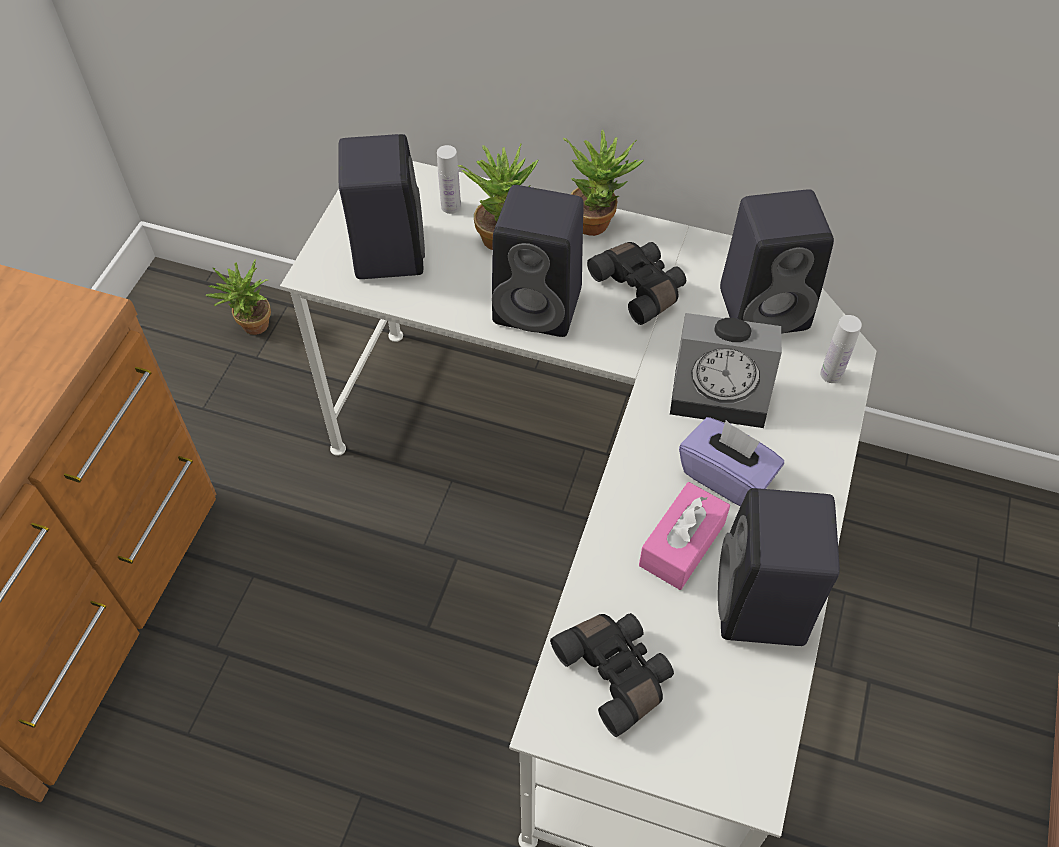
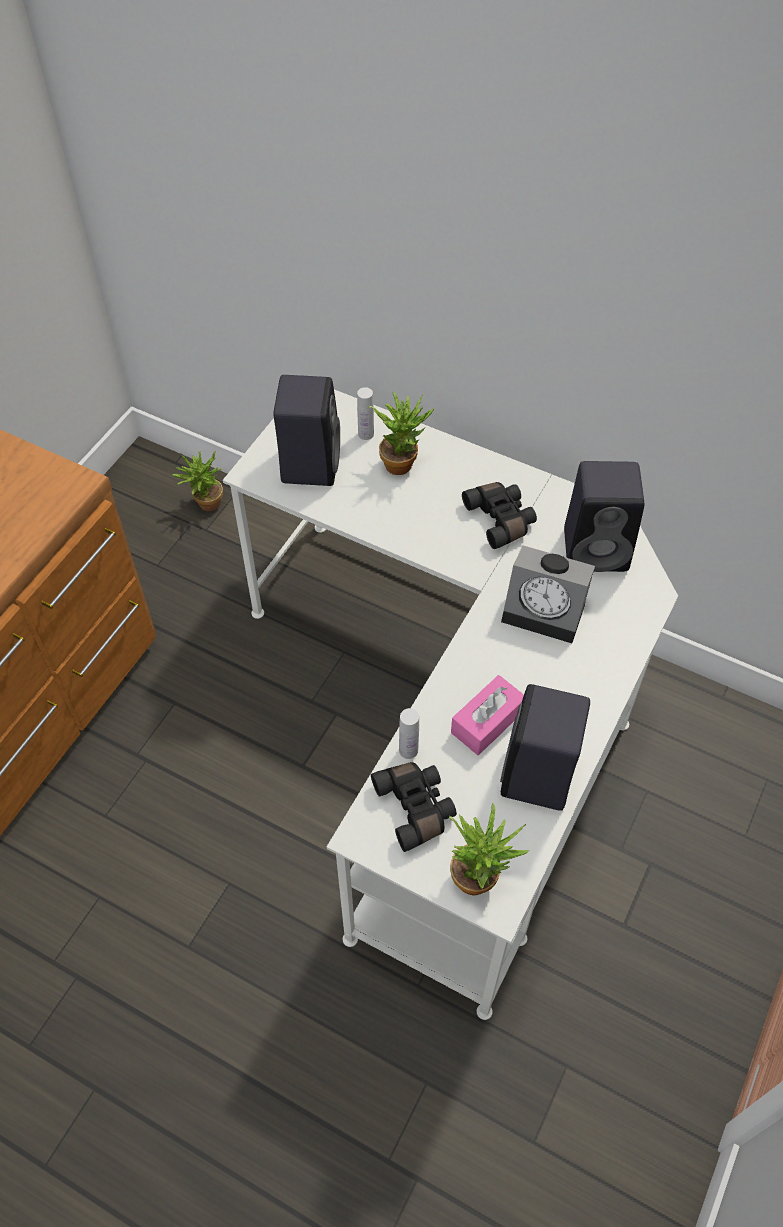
camera: 10 degrees right, 0 degrees up
(540, 306) = (419, 523): black speaker -> none
(597, 220) = (479, 461): potted plant -> potted plant (480, 876)
(726, 476) = (533, 676): purple tissue box -> none
(831, 374) = (636, 609): white bottle -> white bottle (408, 750)

